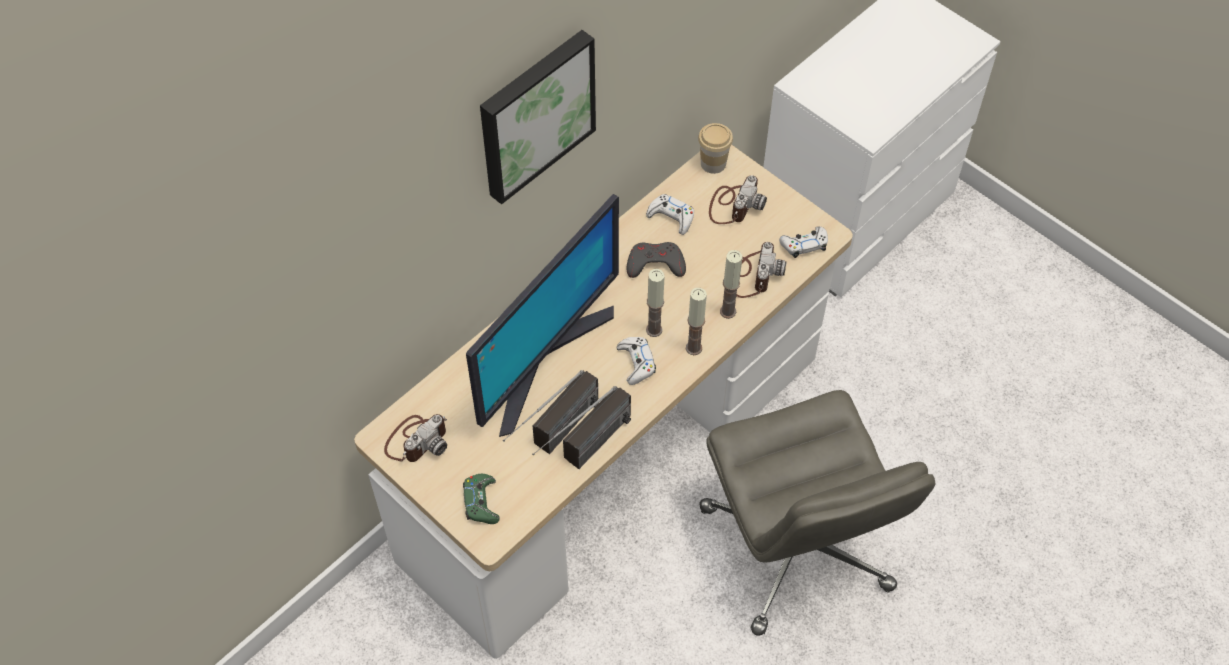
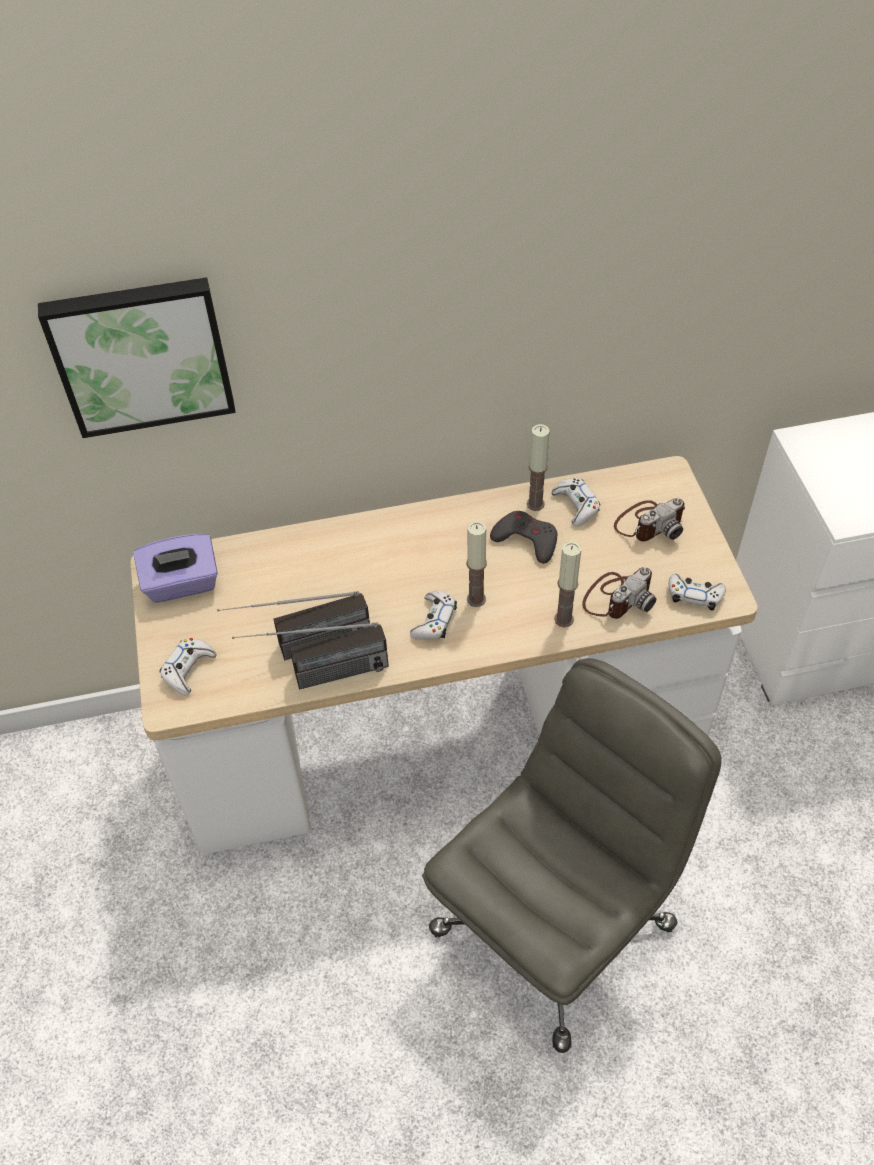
camera: 35 degrees right, 5 degrees down
(417, 440) = (182, 584): camera -> purple tissue box
(481, 502) = (188, 669): green game controller -> white game controller
(534, 114) = (411, 288): picture -> picture (141, 354)
(542, 359) = (349, 572): monitor -> none
(693, 348) = (501, 636): candle -> candle (535, 504)
(713, 163) = (657, 476): cup -> none
(797, 550) = (554, 925): grey office chair -> grey office chair turned 150 degrees counterclockwise

